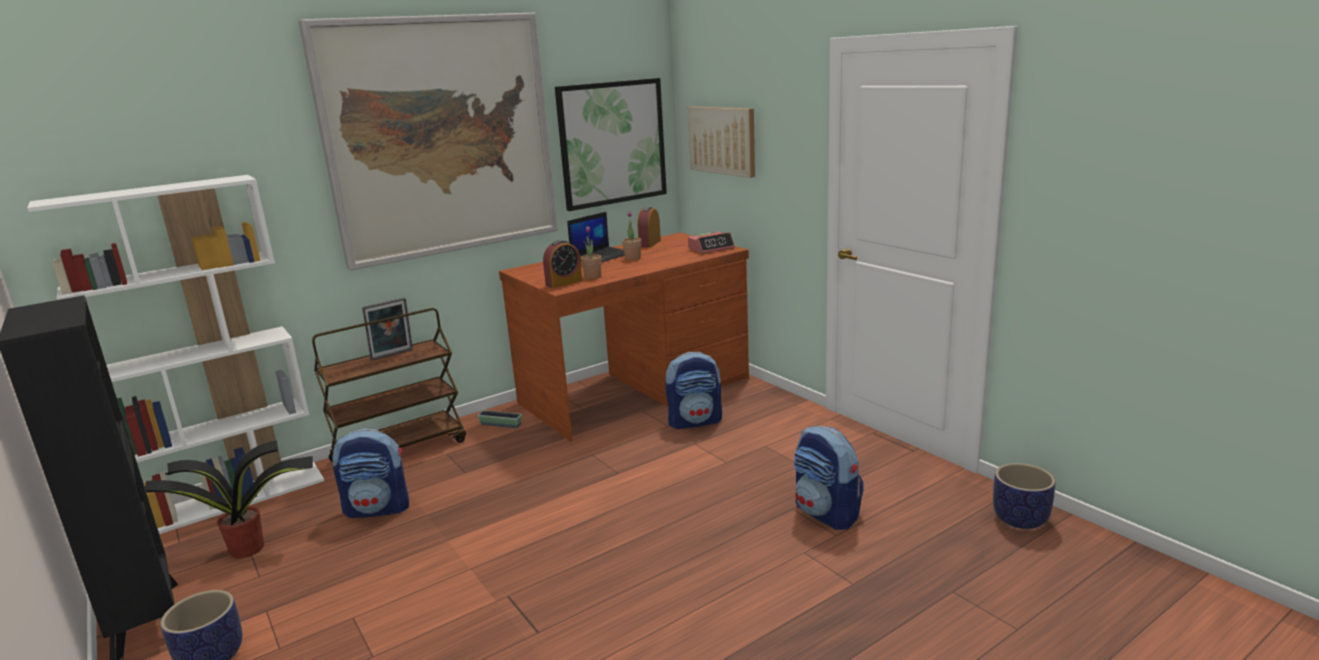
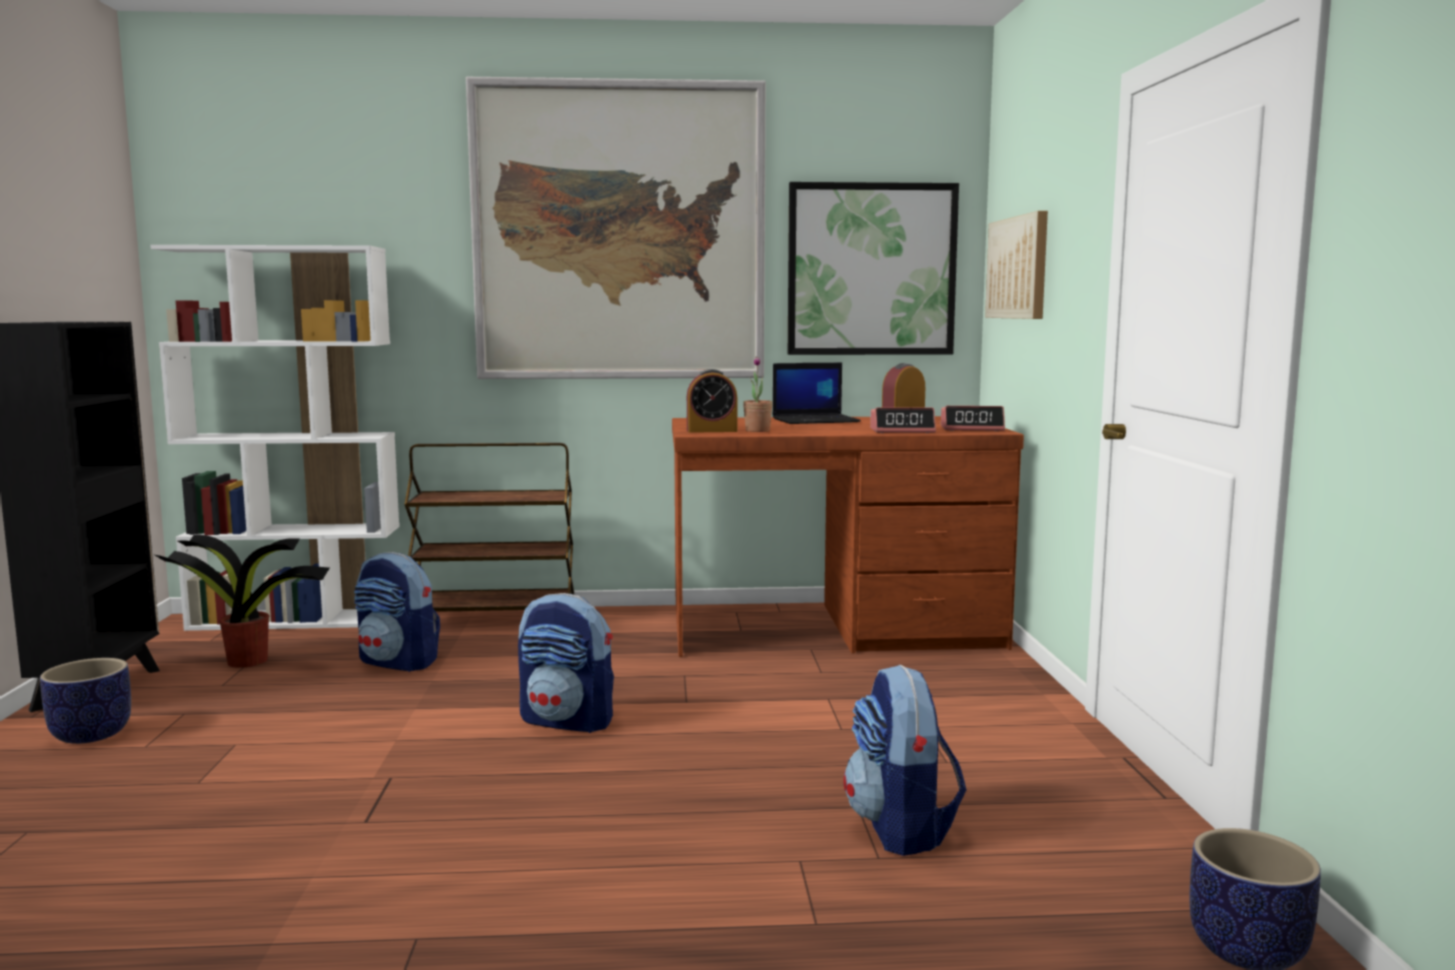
camera: 30 degrees right, 10 degrees down
(392, 355) = (507, 494): picture frame -> none
(501, 424) = (627, 622): planter -> none
(633, 258) = (847, 425): potted plant -> none
(678, 259) = (902, 431): none -> alarm clock
(695, 421) = (864, 676): backpack -> backpack (568, 721)

